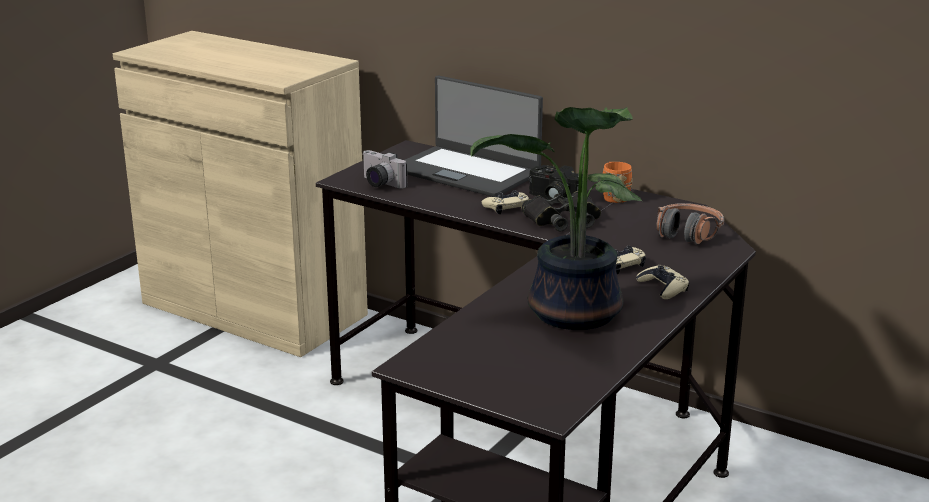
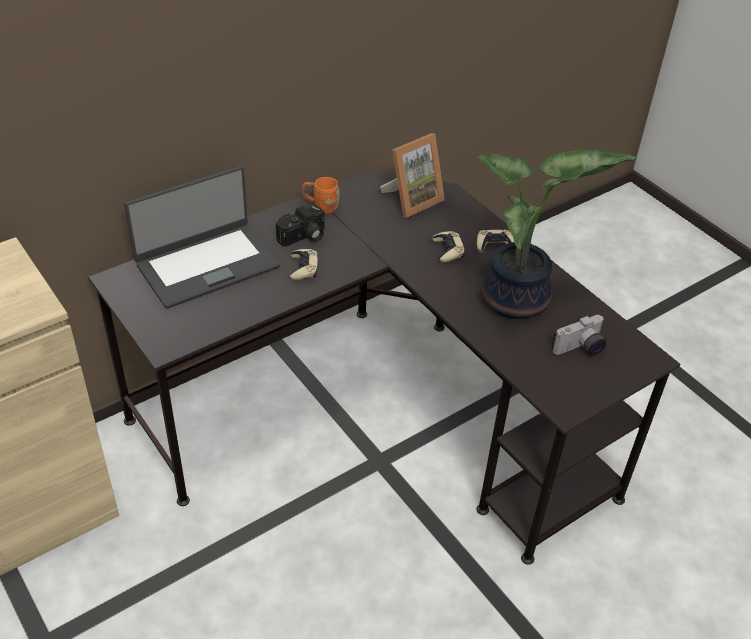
camera: 70 degrees left, 20 degrees up
(379, 183) = (193, 326): camera -> camera (580, 349)
(563, 220) = (349, 247): black binoculars -> none
(687, 233) = (412, 199): headphones -> picture frame

